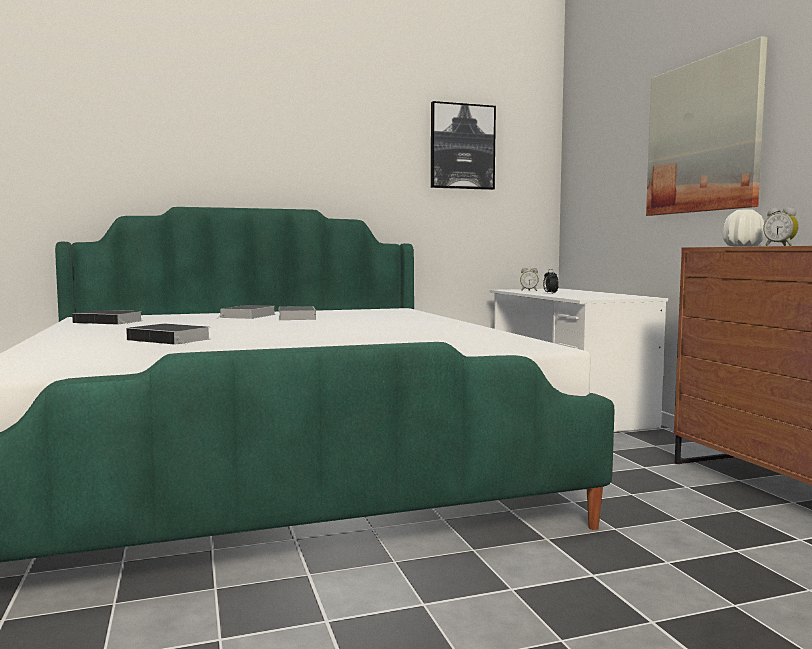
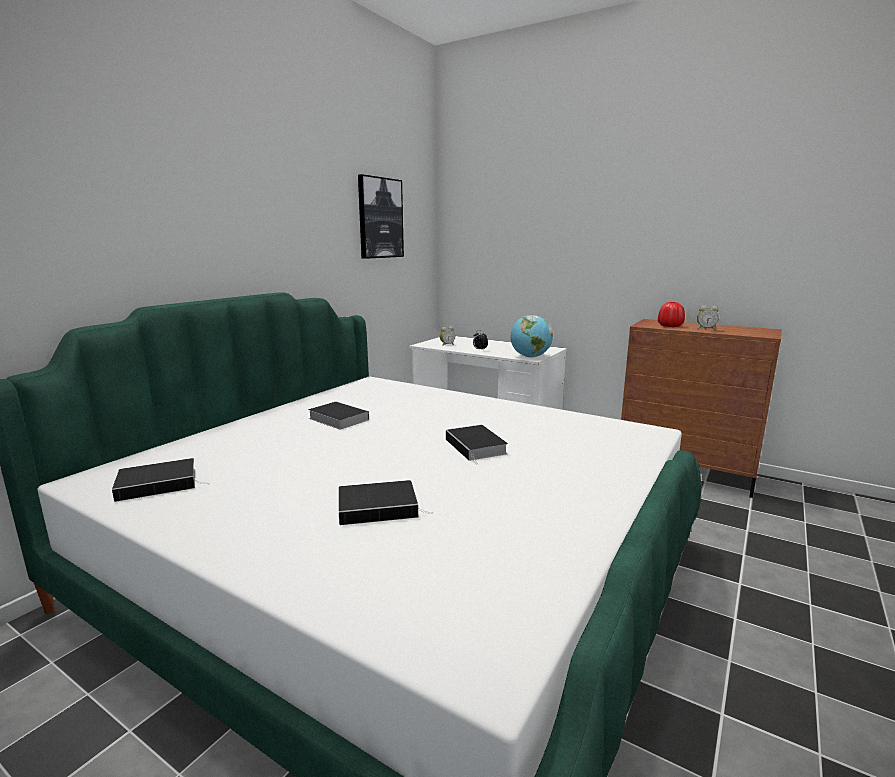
camera: 40 degrees left, 10 degrees up
(248, 316) = (281, 427): book -> book (477, 447)
(585, 298) = (530, 357): none -> globe
(703, 136) = (599, 235): picture -> none
(742, 246) = (670, 326): white vase -> red vase

